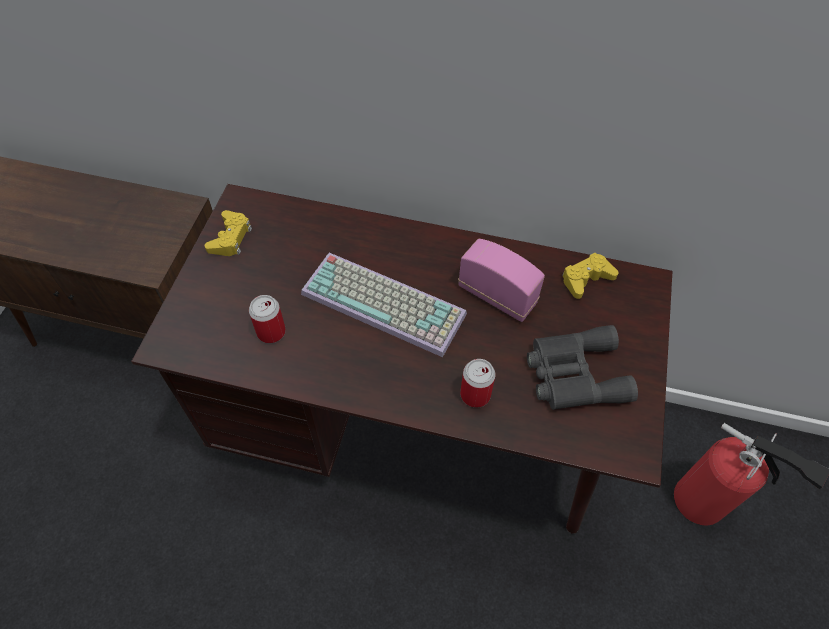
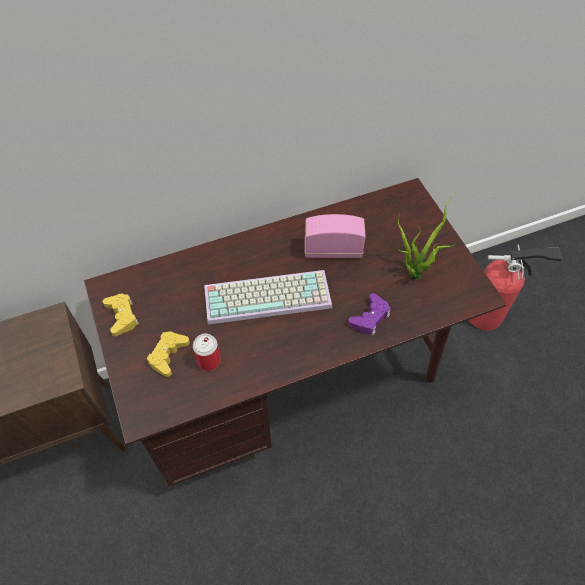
camera: 35 degrees left, 0 degrees up
(475, 394) = (370, 318): can -> purple game controller
(573, 374) = (414, 271): grey binoculars -> potted plant
(586, 279) = (375, 210): yellow game controller -> yellow game controller (168, 355)

